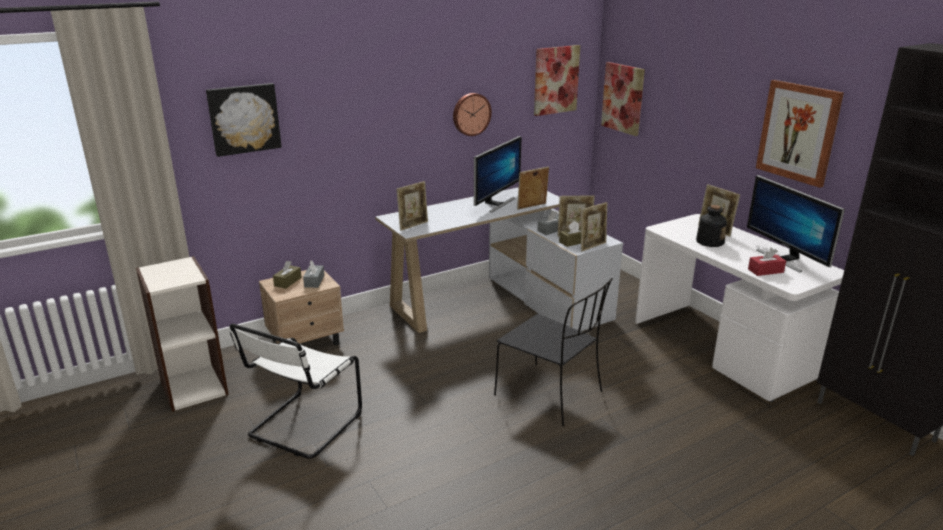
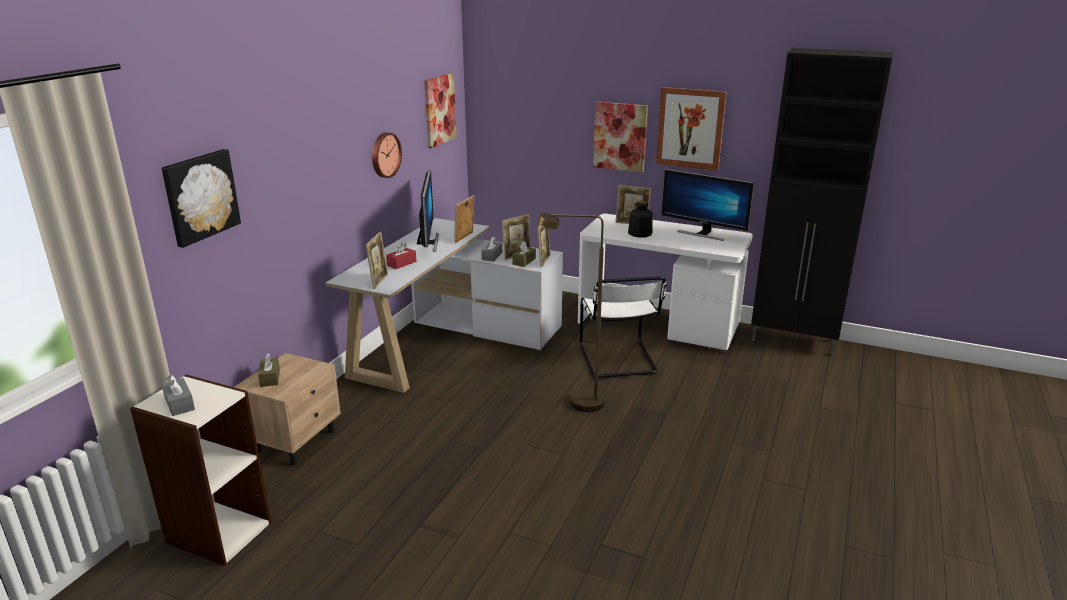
camera: 35 degrees left, 0 degrees up
(302, 427) = (392, 517): white chair -> white chair (618, 361)
(314, 281) = (300, 368): grey tissue box -> grey tissue box (179, 404)
(551, 395) = (576, 402): black chair -> brown floor lamp
(623, 98) = (500, 120): picture -> picture (620, 136)
(765, 271) = (702, 245): red tissue box -> red tissue box (401, 263)

